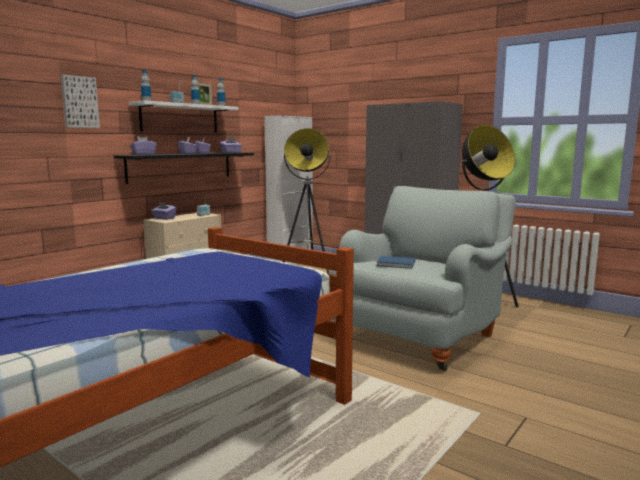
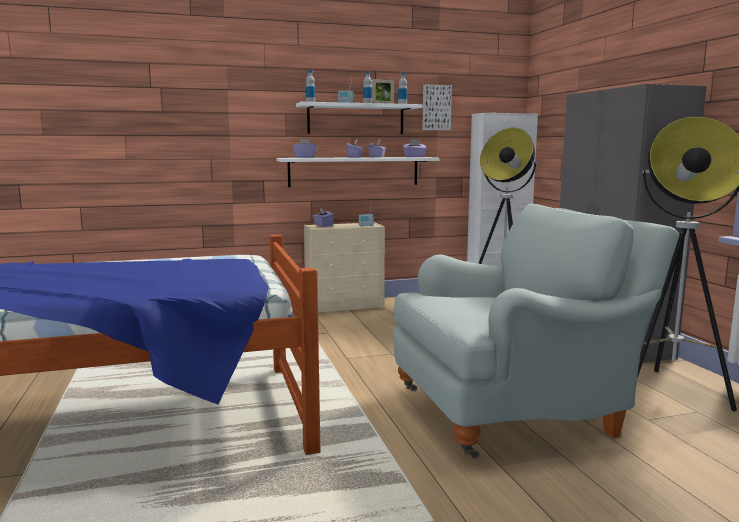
camera: 35 degrees right, 0 degrees up
(79, 102) = (243, 106): picture -> picture (436, 107)
(181, 166) = (354, 171): black shelf -> white shelf
(396, 264) = (459, 304): blue book -> none

